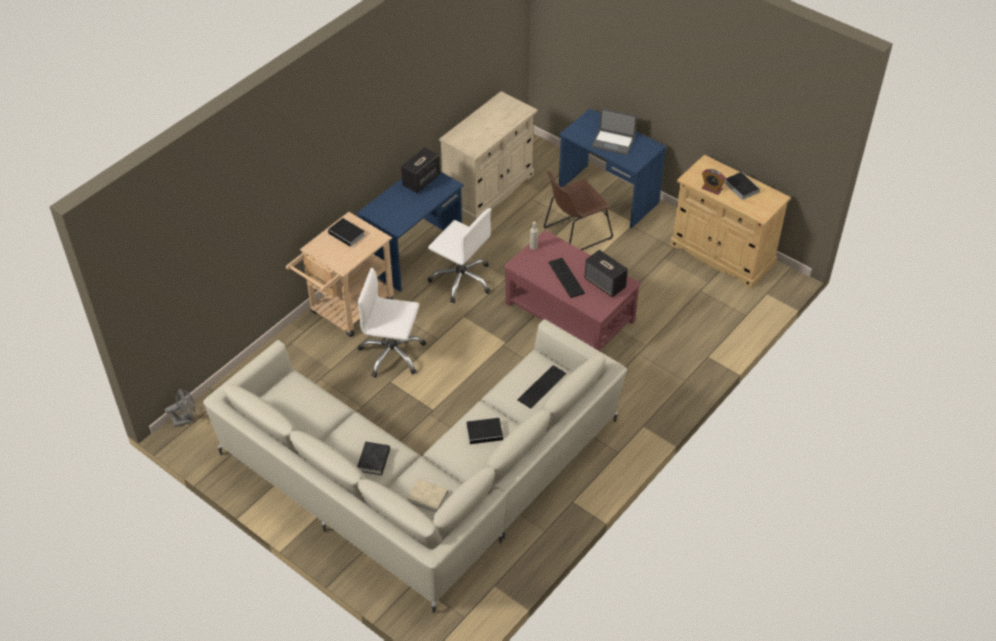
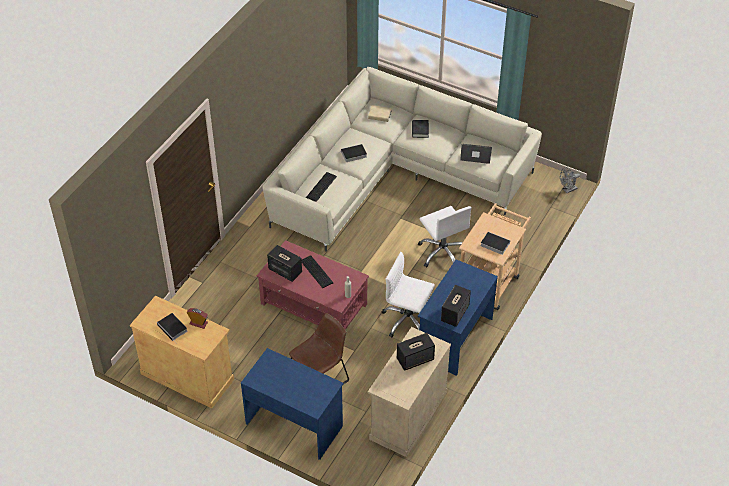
camera: 170 degrees right, 0 degrees up
(392, 354) = (443, 252): white office chair -> white office chair turned 60 degrees clockwise
(480, 129) = (415, 359): none -> speaker
(613, 142) = (290, 380): laptop -> laptop (475, 154)

